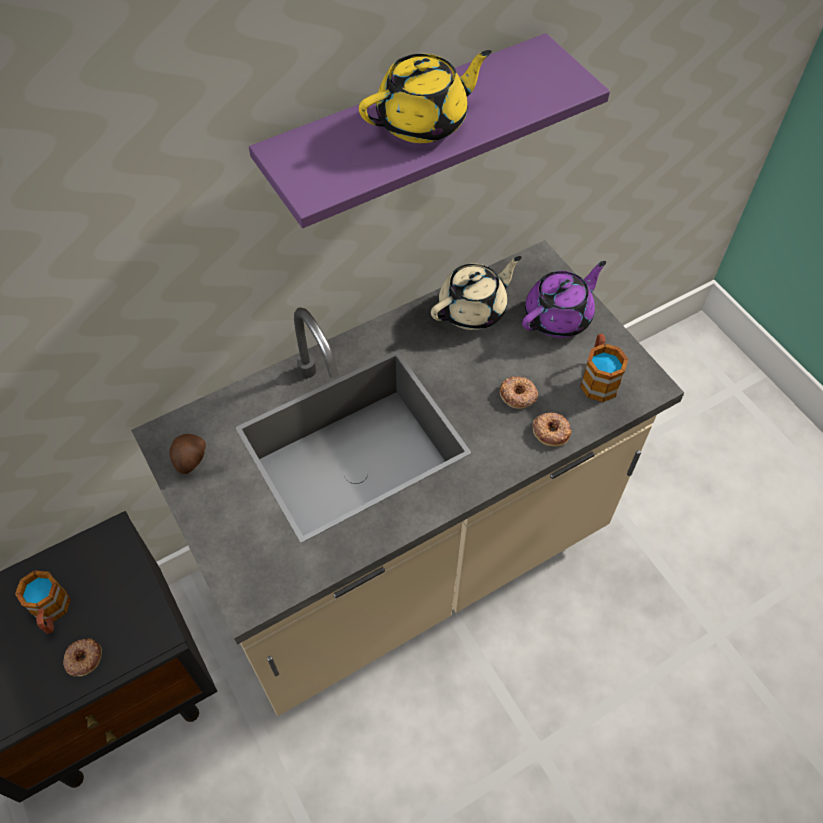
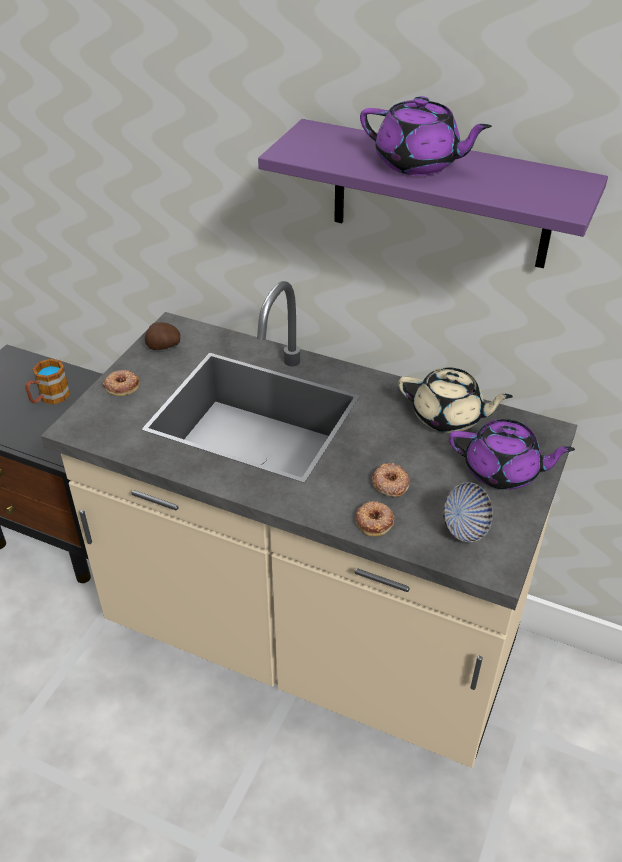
camera: 55 degrees right, 15 degrees down
(83, 658) = (27, 429): donut -> donut (121, 386)
(424, 122) = (418, 163): yellow teapot -> purple teapot
(598, 378) = (464, 527): mug -> bowl

